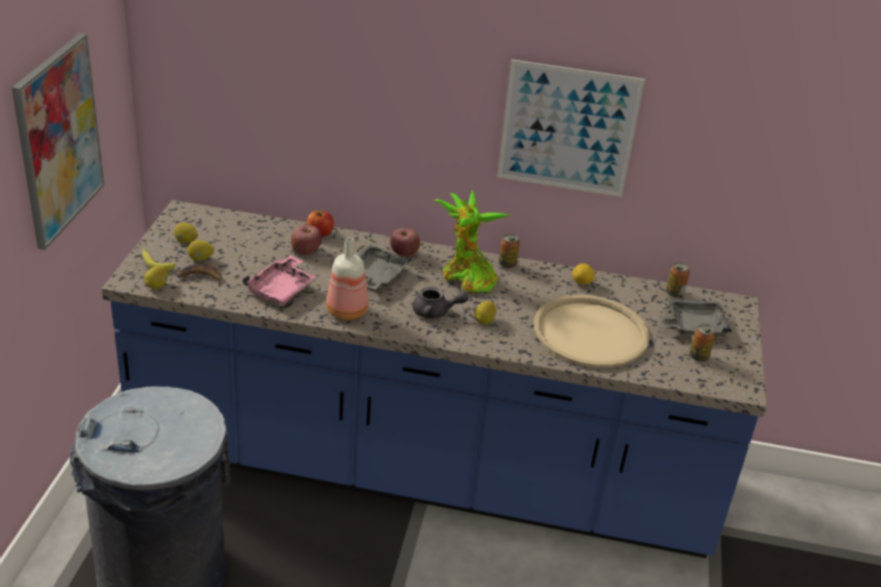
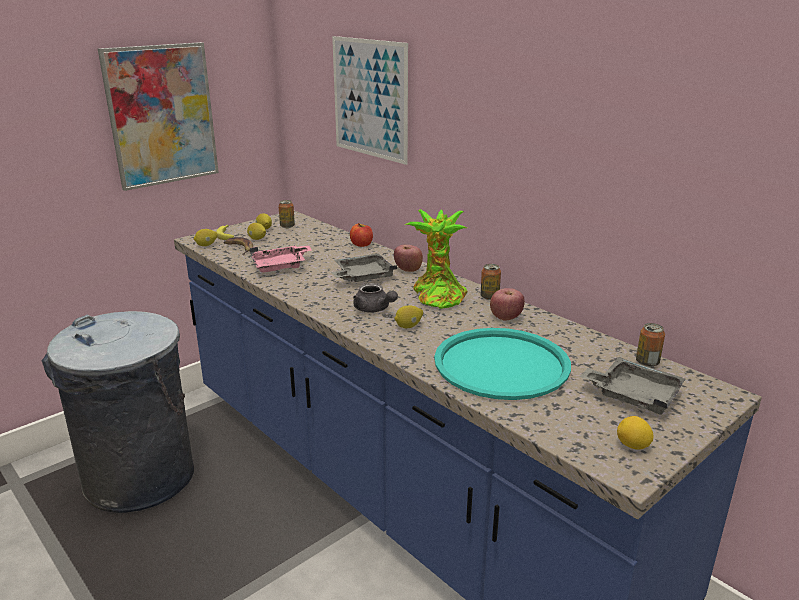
camera: 40 degrees right, 10 degrees down
(305, 251) = (334, 251): apple -> apple (506, 317)
(347, 310) = (305, 289): bottle -> none
(568, 129) = (553, 150): picture -> picture (369, 99)
(582, 283) = (547, 327): lemon -> lemon (632, 446)
(590, 333) = (501, 364): beige tray -> turquoise tray
(698, 357) = (604, 423): can -> can (287, 226)

